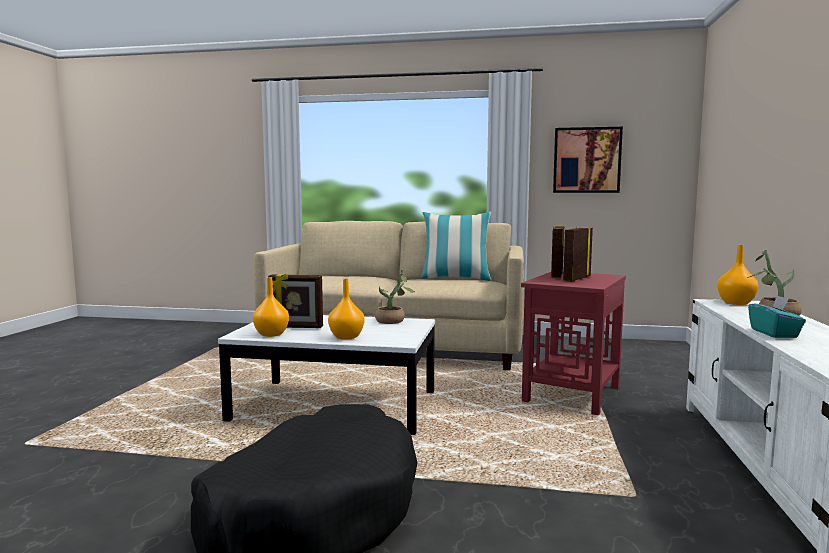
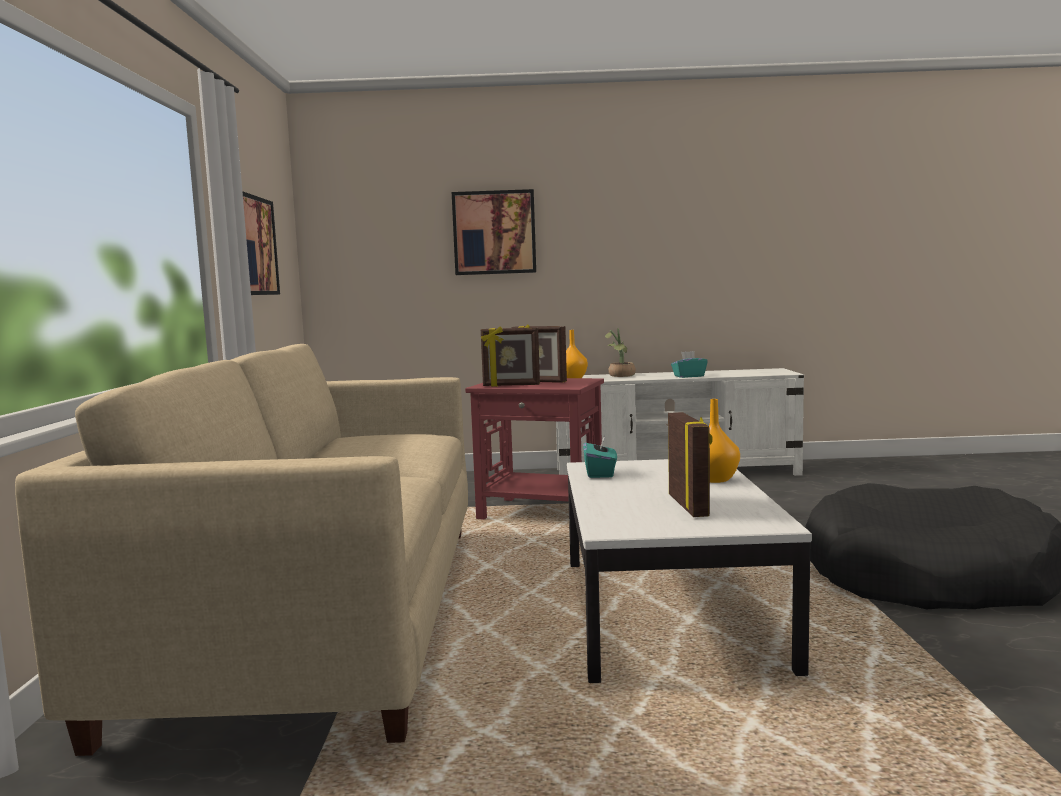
camera: 100 degrees left, 0 degrees up
(271, 334) = (746, 510): orange vase -> none
(393, 321) = (600, 473): potted plant -> turquoise tissue box
(456, 278) = (331, 446): pillow -> none
(765, 130) = (494, 232): none -> picture

